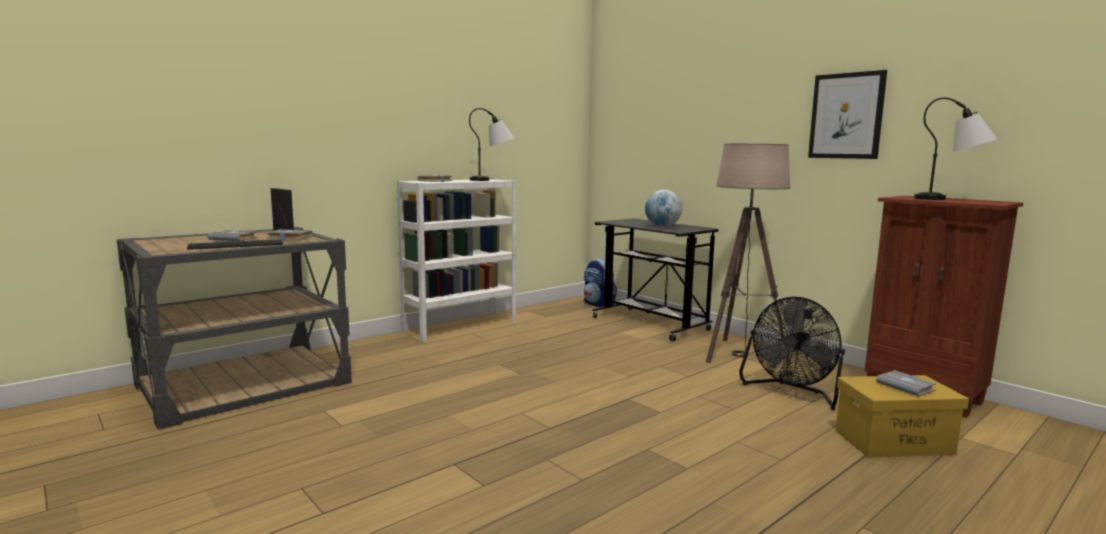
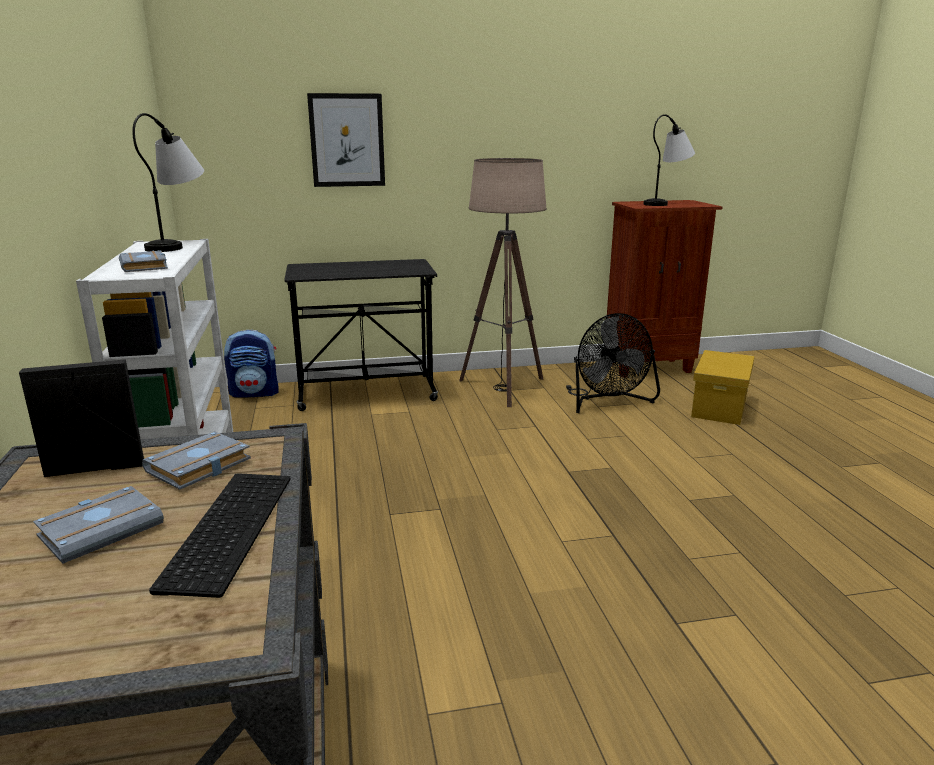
camera: 60 degrees left, 10 degrees up
(662, 226) = (379, 269): globe -> none
(846, 116) = (553, 125): picture -> picture (347, 140)
(907, 387) = (727, 362): grey book -> none

